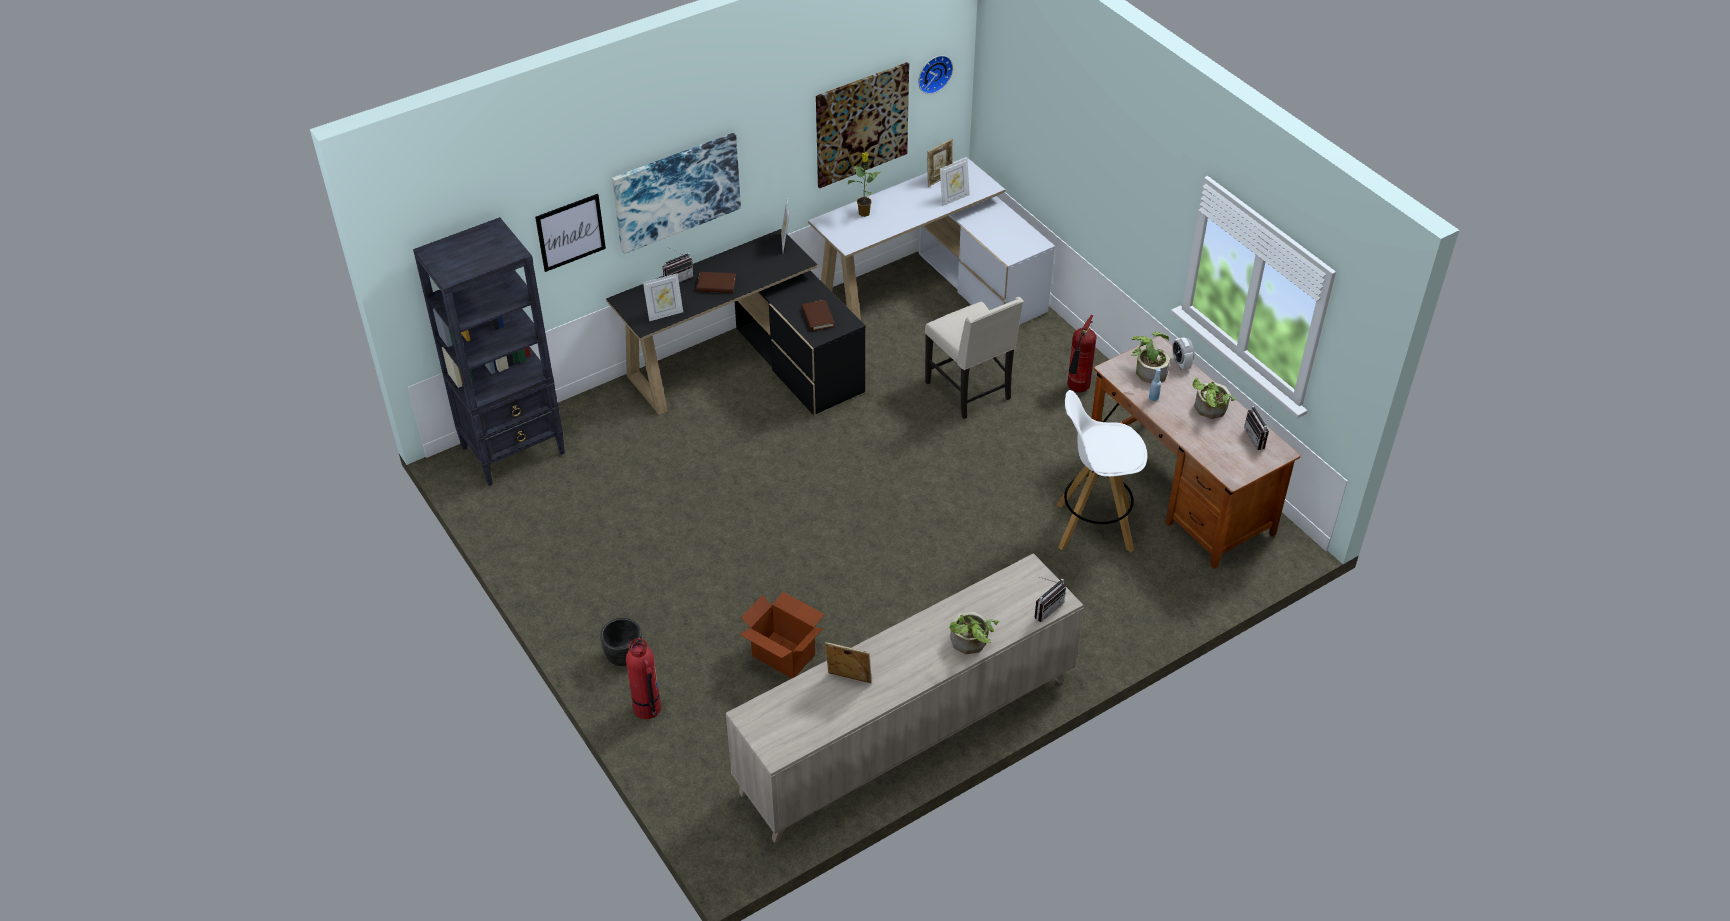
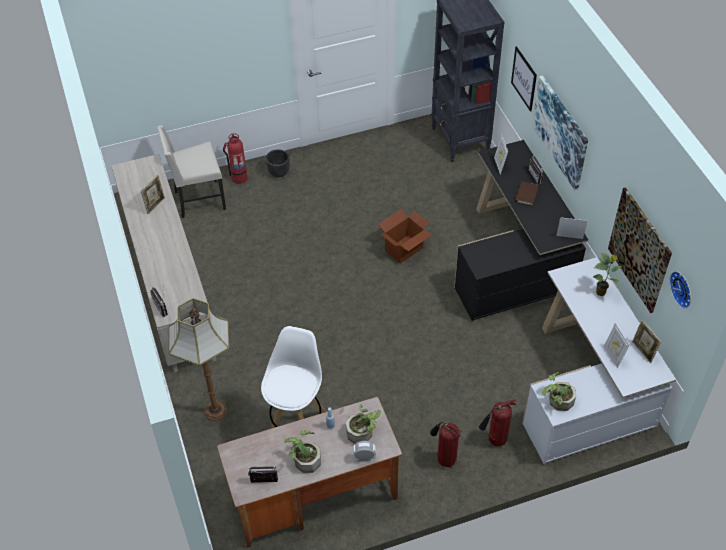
camera: 105 degrees right, 5 degrees up
(784, 655) = (252, 240): cardboard box -> cardboard box (404, 249)
(817, 317) = (491, 254): brown book -> none
(970, 391) = (459, 386): beige chair -> beige chair (198, 200)
(970, 644) = (153, 264): potted plant -> potted plant (557, 401)
(1034, 352) = (495, 441): none -> fire extinguisher
(1107, 617) = (214, 411): none -> floor lamp

